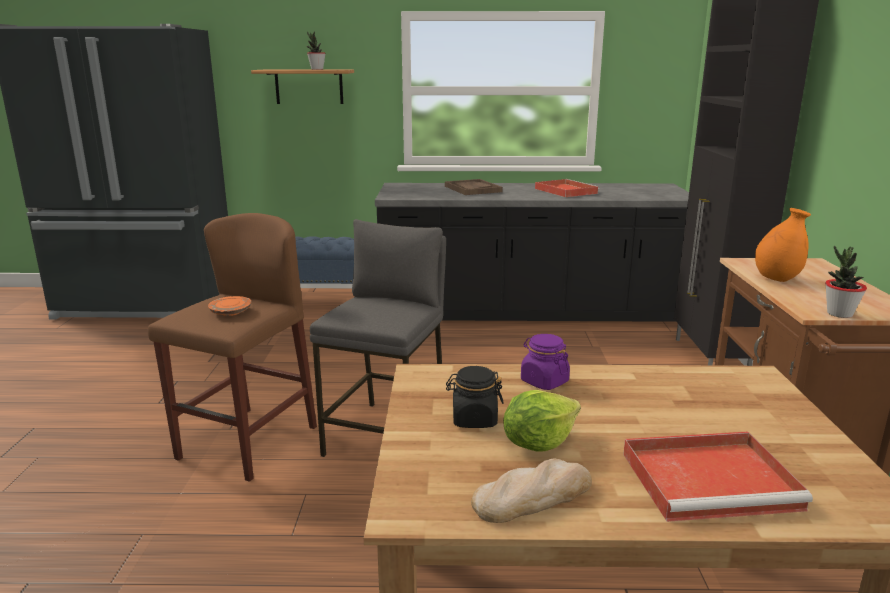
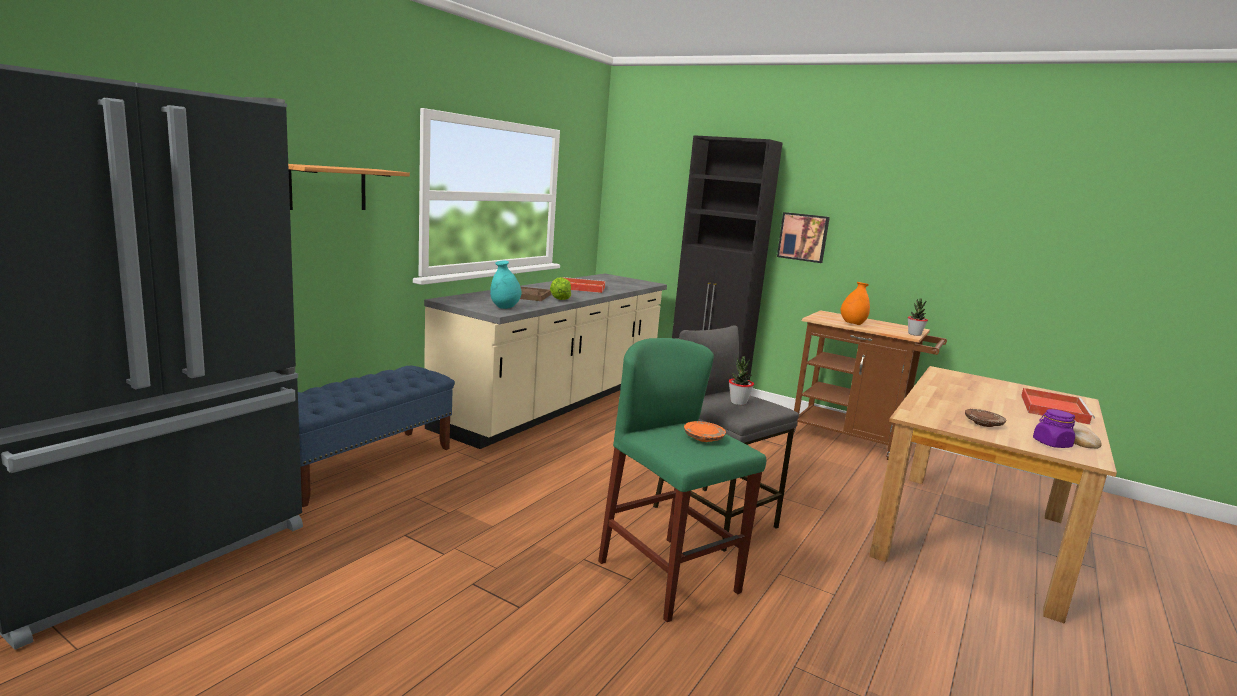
camera: 60 degrees left, 5 degrees down
(248, 442) = (669, 577): brown stool -> green stool
(317, 69) = (360, 168): potted plant -> potted plant (738, 402)
(409, 195) = (504, 308): none -> turquoise vase
(474, 419) = (983, 423): black jar -> brown plate
(528, 311) = (555, 402): black counter -> beige counter
(538, 443) = (1014, 421): lettuce -> lettuce (560, 299)
(544, 381) = (935, 400): purple jar -> purple jar (1051, 444)
(829, 135) = (803, 237): none -> picture

